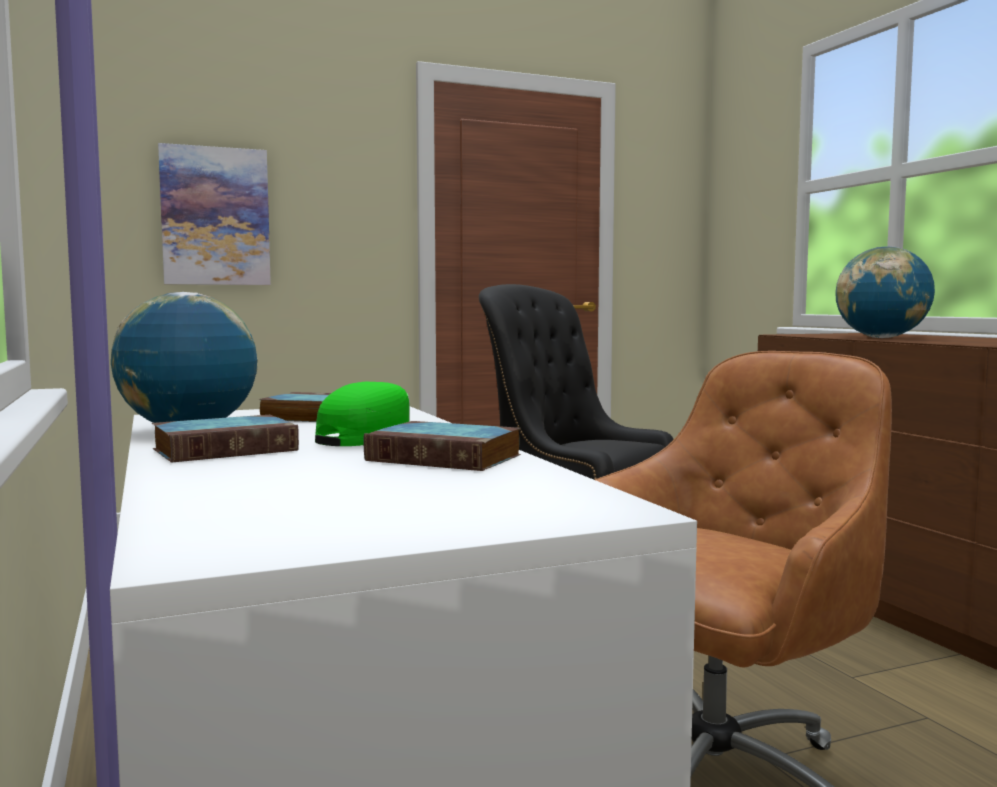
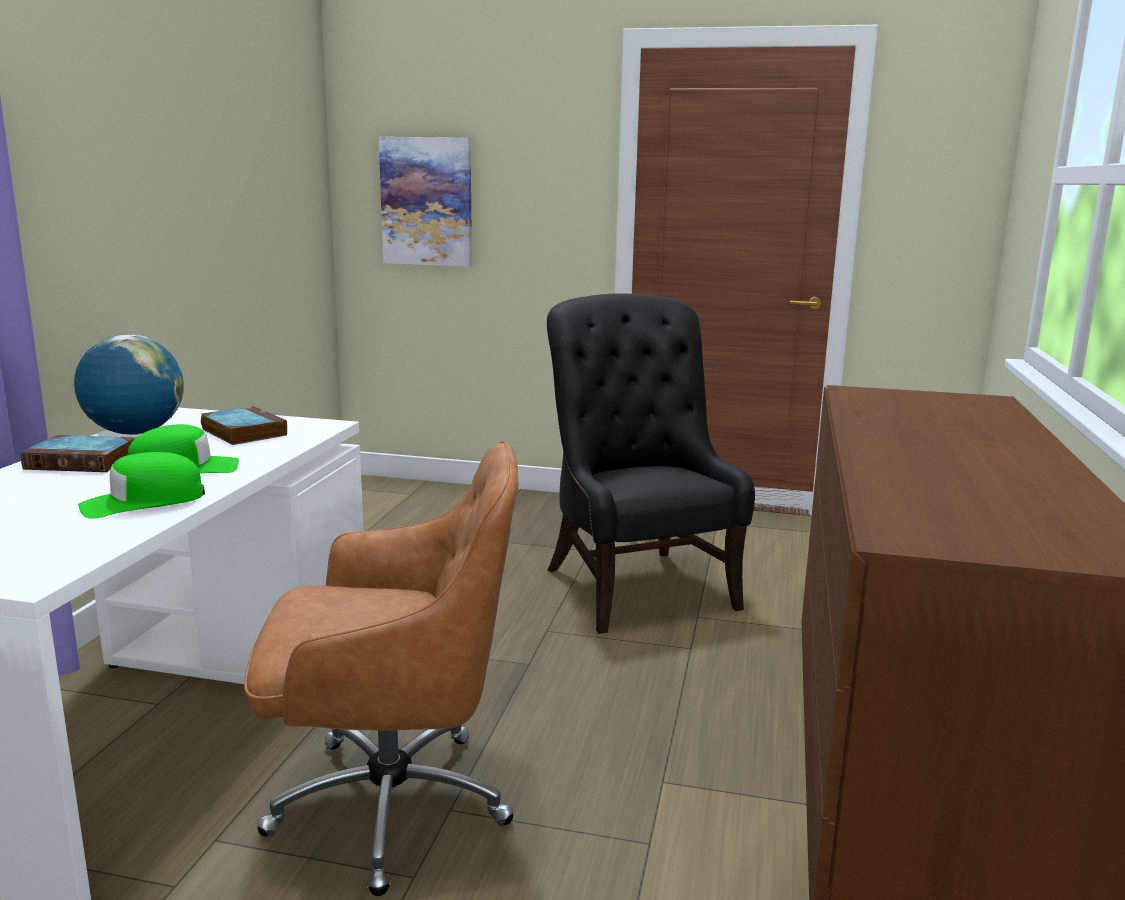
camera: 35 degrees right, 10 degrees up
(448, 457) = (143, 502): book -> green cap
(881, 338) = (886, 421): globe -> none

